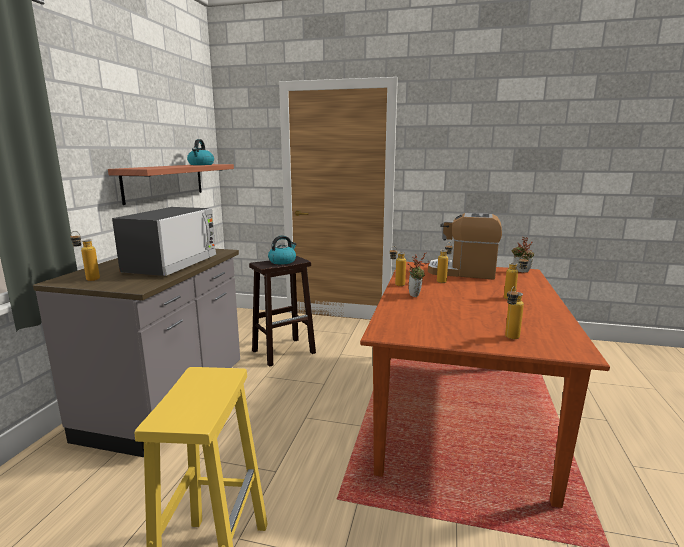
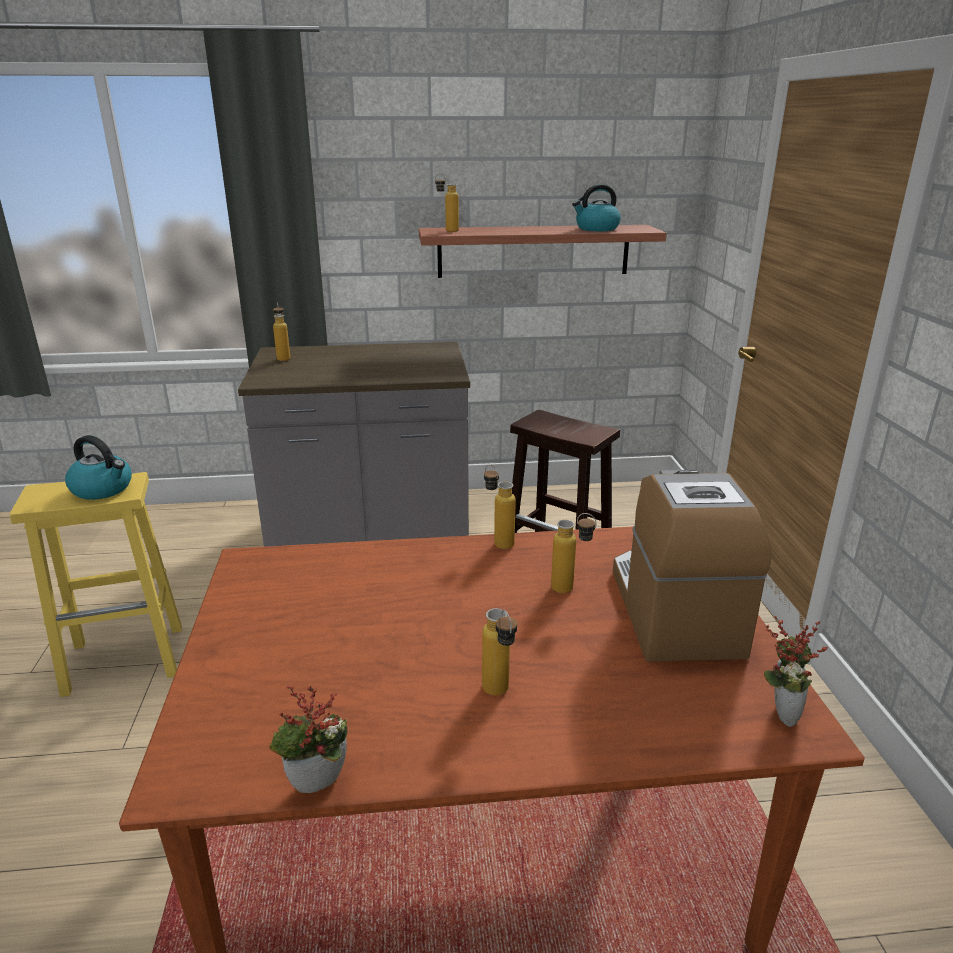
camera: 70 degrees right, 10 degrees up
(172, 264) = (361, 370): microwave -> none
(282, 261) = (569, 427): kettle -> kettle (103, 489)
(416, 295) = (448, 568): potted plant -> potted plant (317, 789)
(510, 339) = (241, 687): bottle -> bottle (447, 231)

